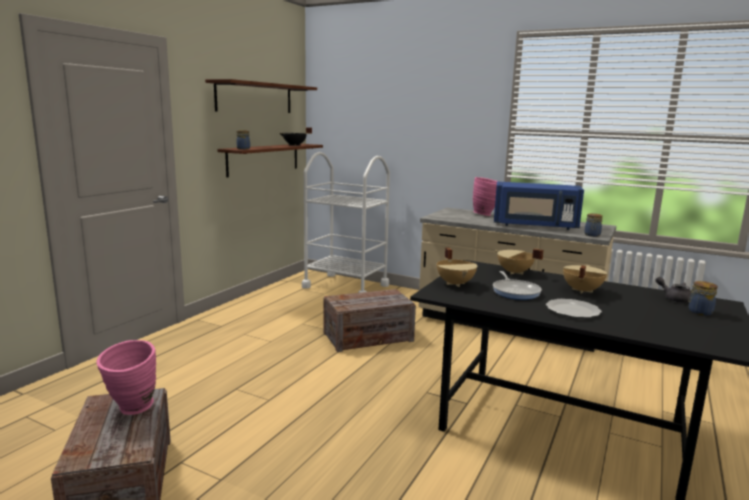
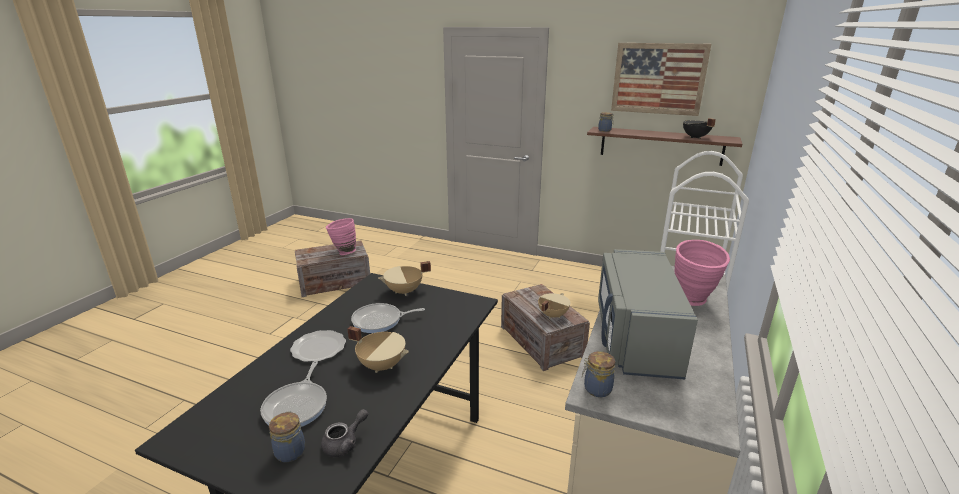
camera: 85 degrees right, 10 degrees up
(255, 98) = (658, 79): brown shelf -> picture
(514, 272) = (449, 326): beige cooking pot -> beige cooking pot (552, 315)
(535, 226) = (634, 338): blue microwave -> grey microwave
(654, 313) = (297, 406): none -> frying pan

